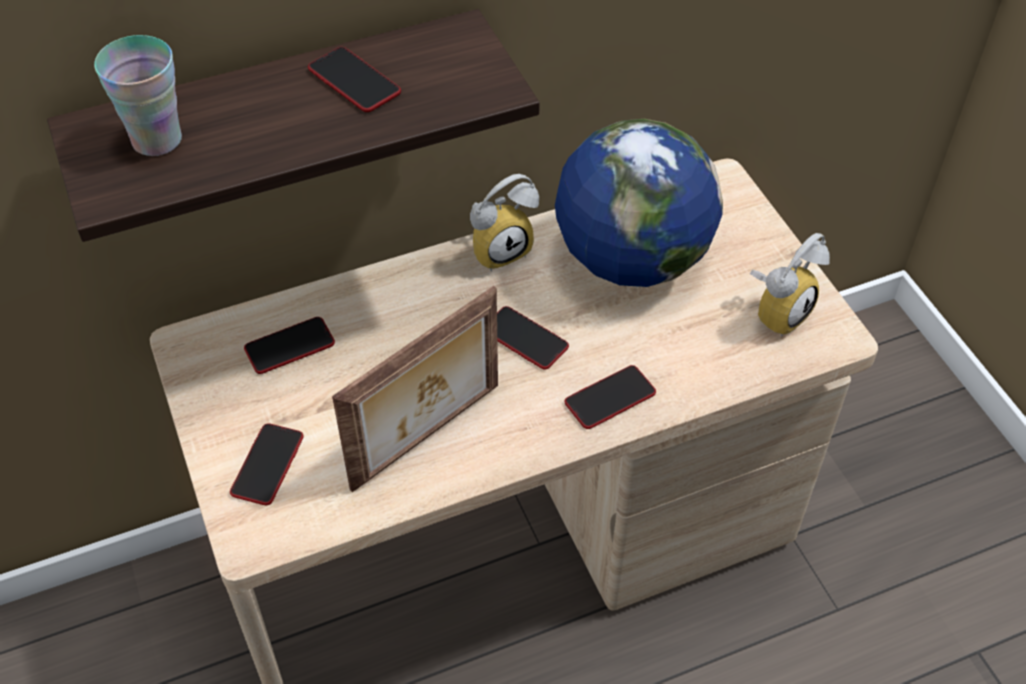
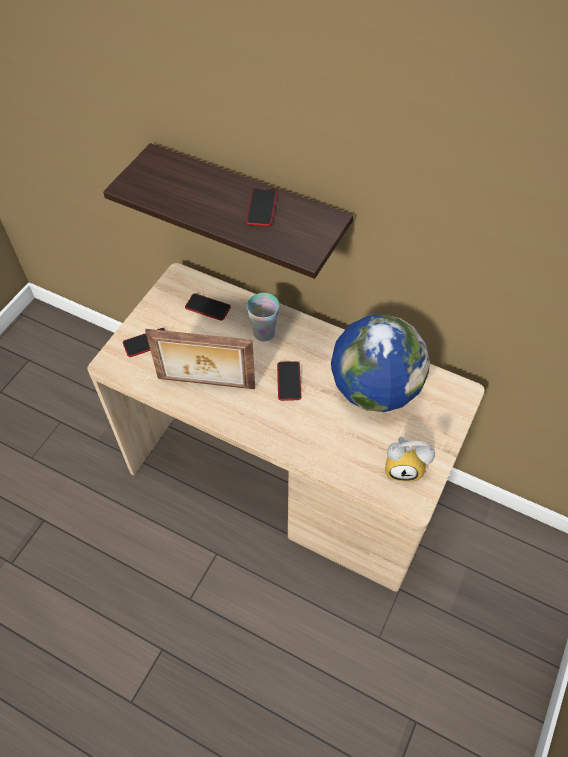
camera: 50 degrees right, 5 degrees up
(157, 140) = (168, 178): cup -> cup (264, 333)
(500, 248) = (330, 338): alarm clock -> none
(610, 398) = (287, 434): phone -> none

